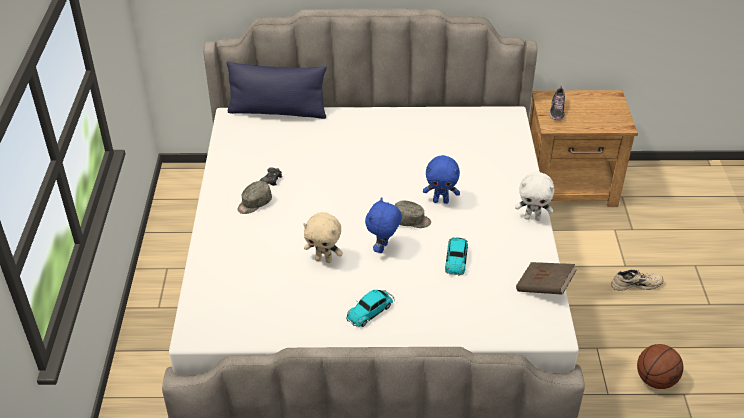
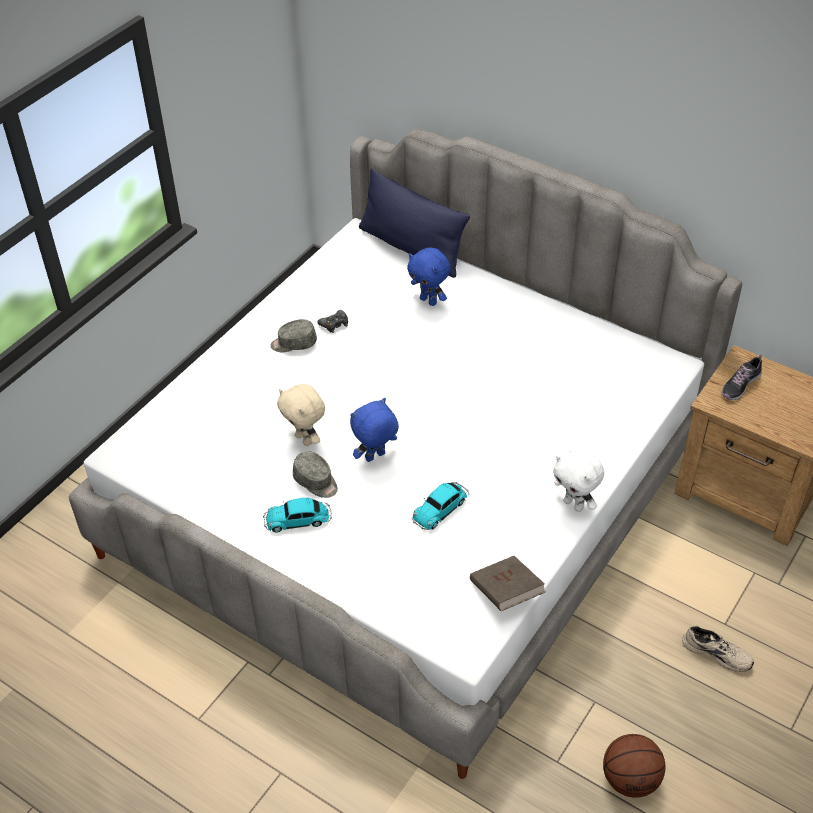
camera: 35 degrees right, 5 degrees up
(411, 221) = (434, 440): grey cap -> grey cap (316, 481)
(441, 201) = (489, 433): blue plush toy -> blue plush toy (429, 301)

